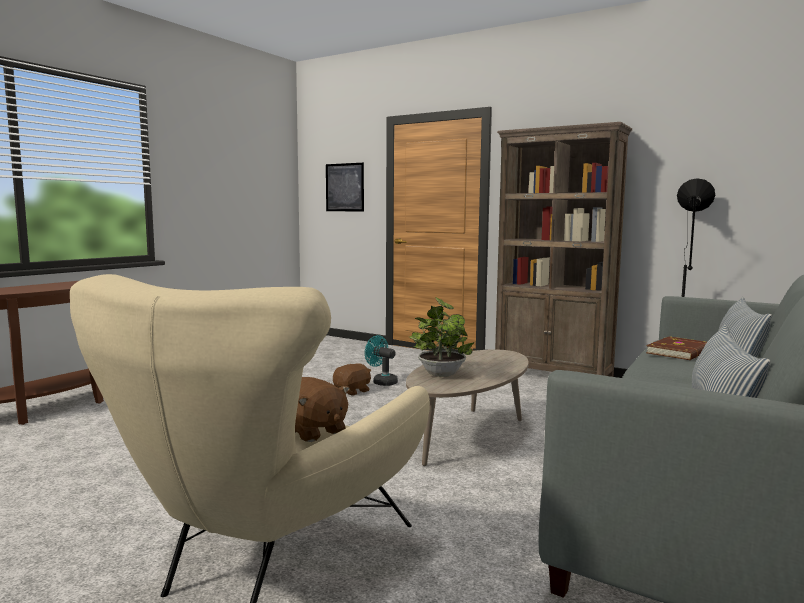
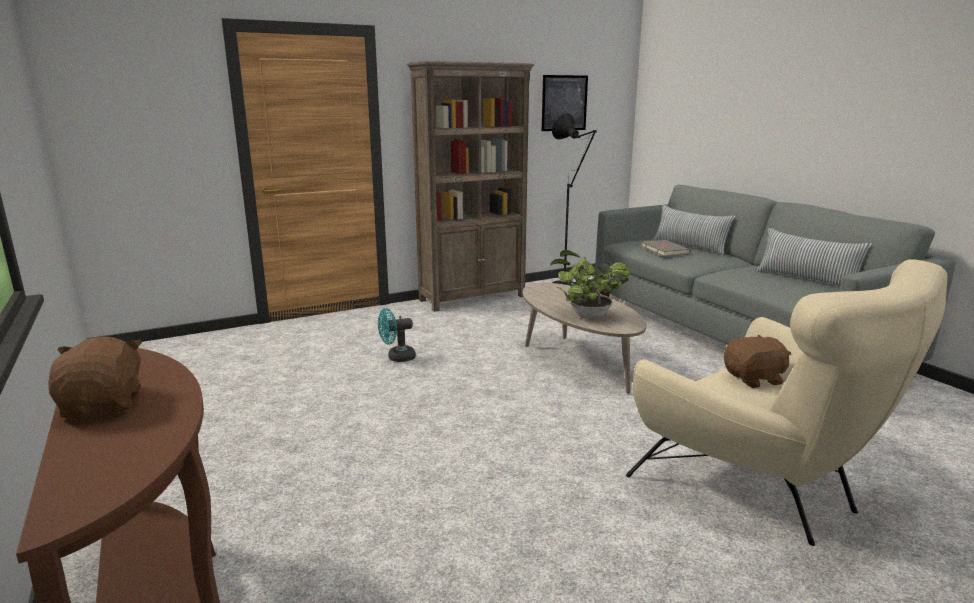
camera: 60 degrees left, 10 degrees up
(344, 187) = (153, 119): picture -> picture (564, 103)
(352, 391) = (408, 377): brown plush toy -> brown plush toy (104, 404)
(680, 352) = (665, 250): brown book -> grey book

